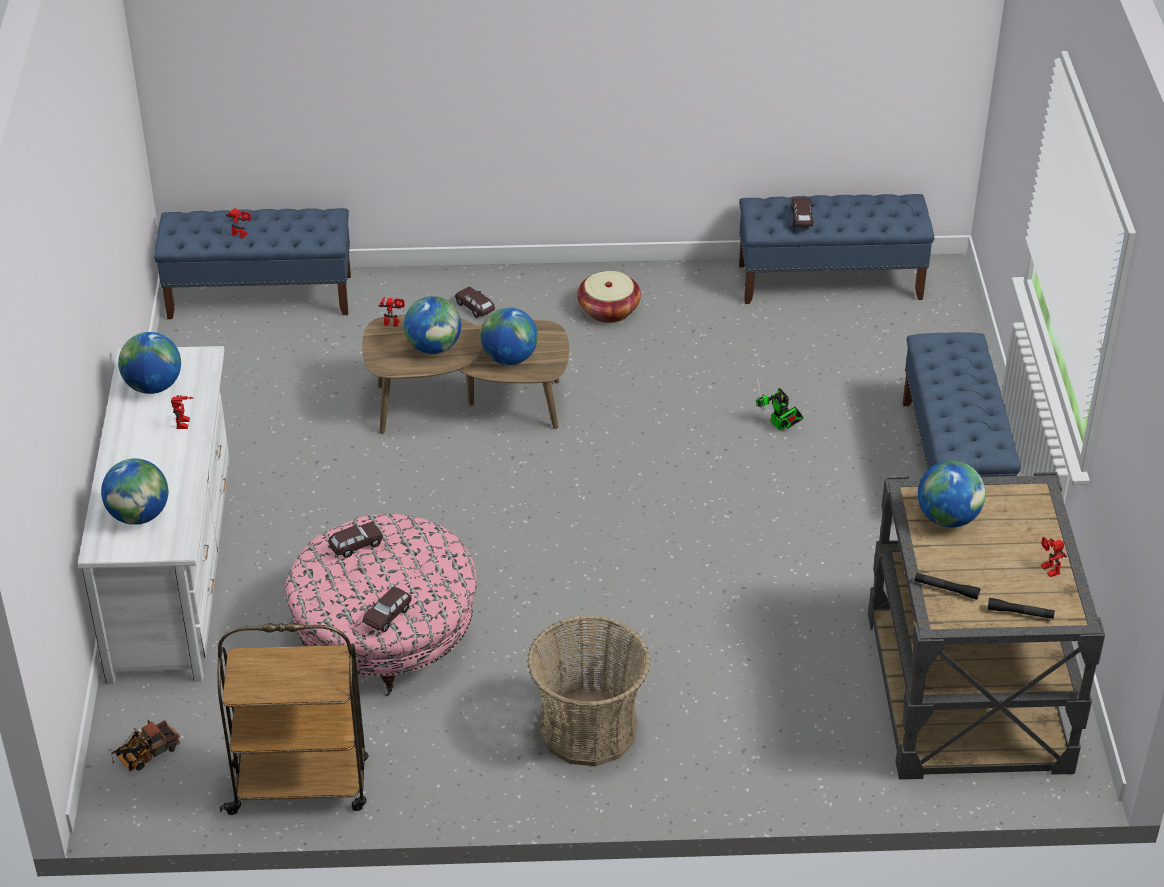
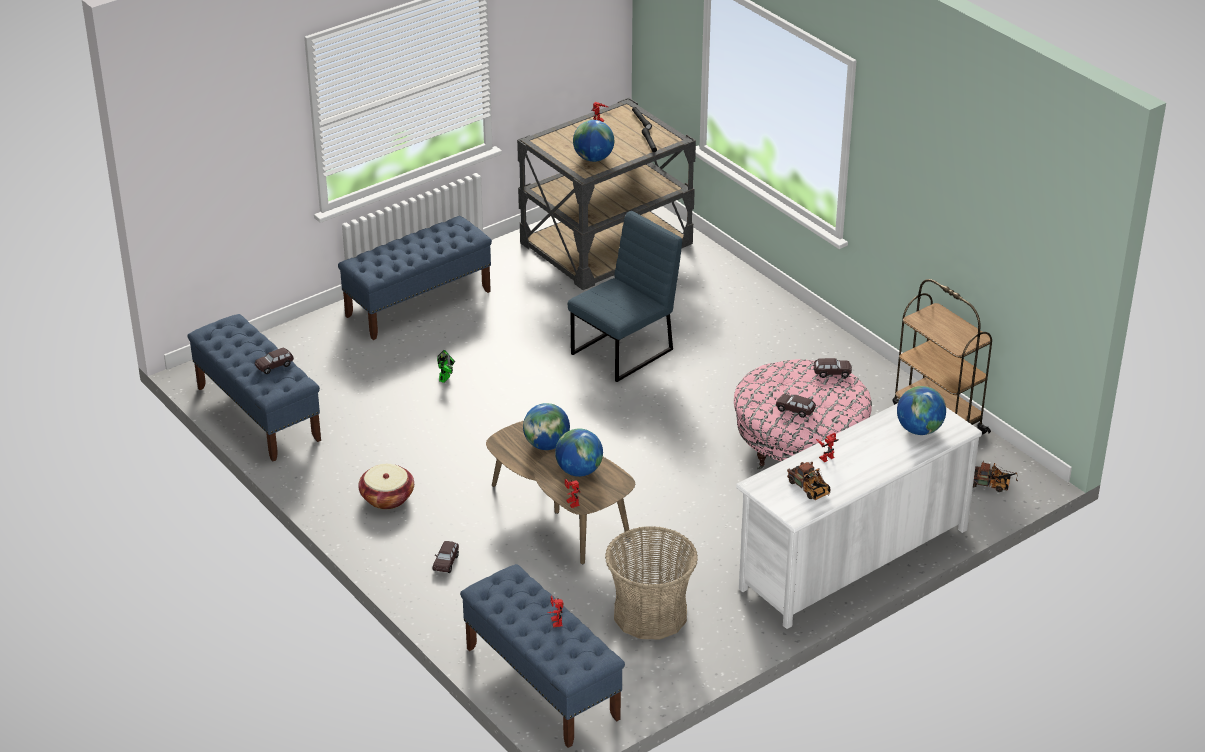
camera: 125 degrees left, 5 degrees down
(153, 386) = (810, 490): globe -> toy truck
(588, 728) = (777, 345): basket -> basket (650, 614)
(703, 586) = (624, 350): none -> blue chair

